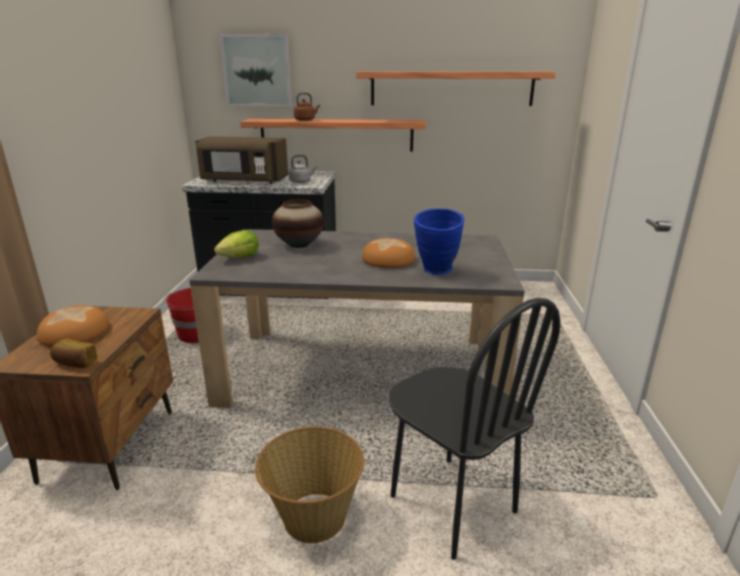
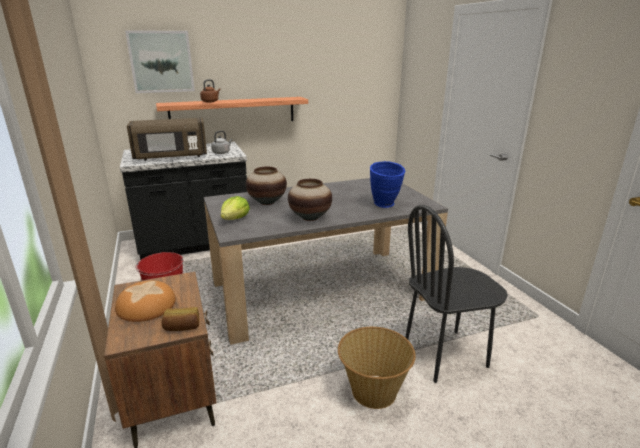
camera: 25 degrees left, 0 degrees up
(322, 270) = (310, 217): none -> vase
(389, 260) = (344, 203): bread -> none
(451, 88) = (318, 72): shelf -> none
(452, 504) = (445, 355): black chair -> black chair turned 135 degrees clockwise

